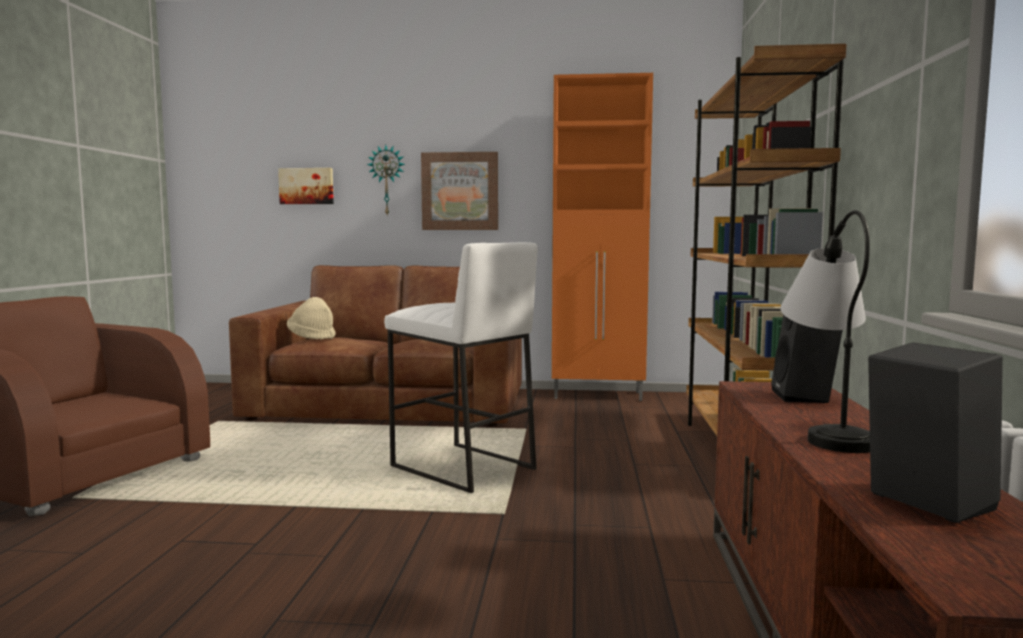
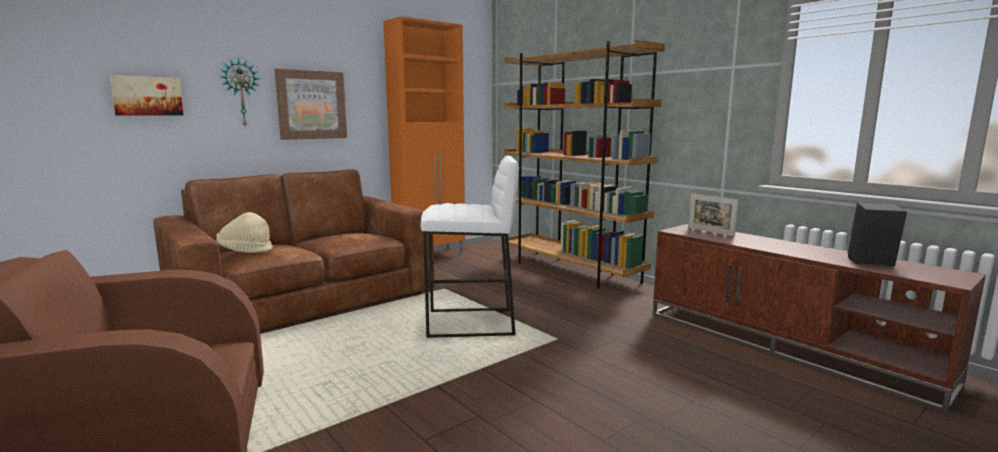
camera: 45 degrees left, 5 degrees up
(806, 397) = (710, 232): black speaker -> picture frame
(827, 430) = (767, 244): table lamp -> none

